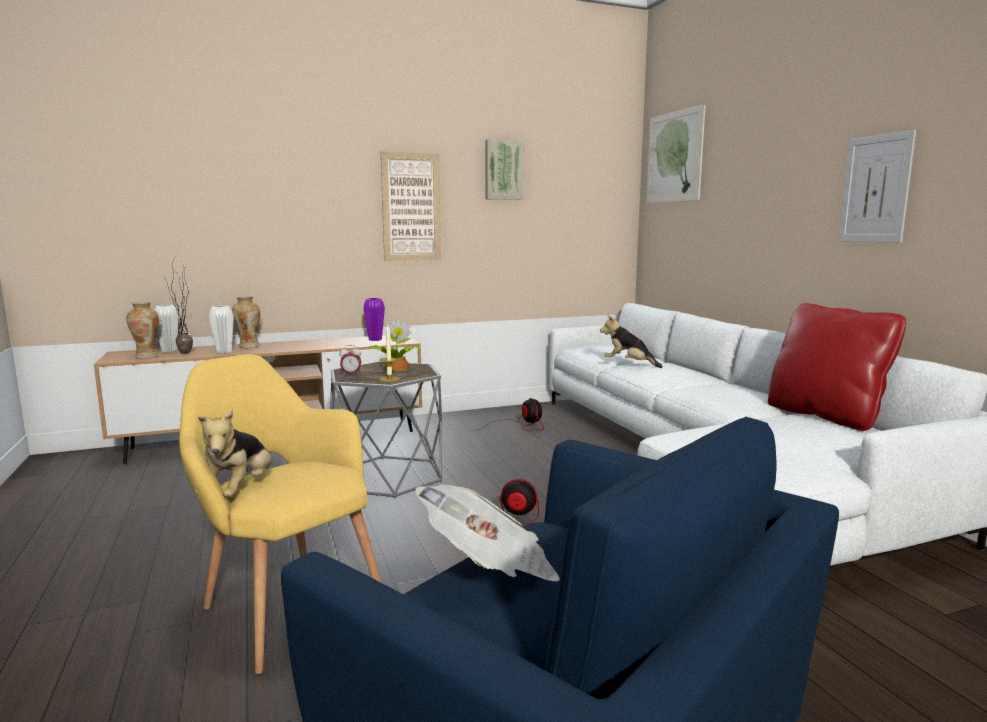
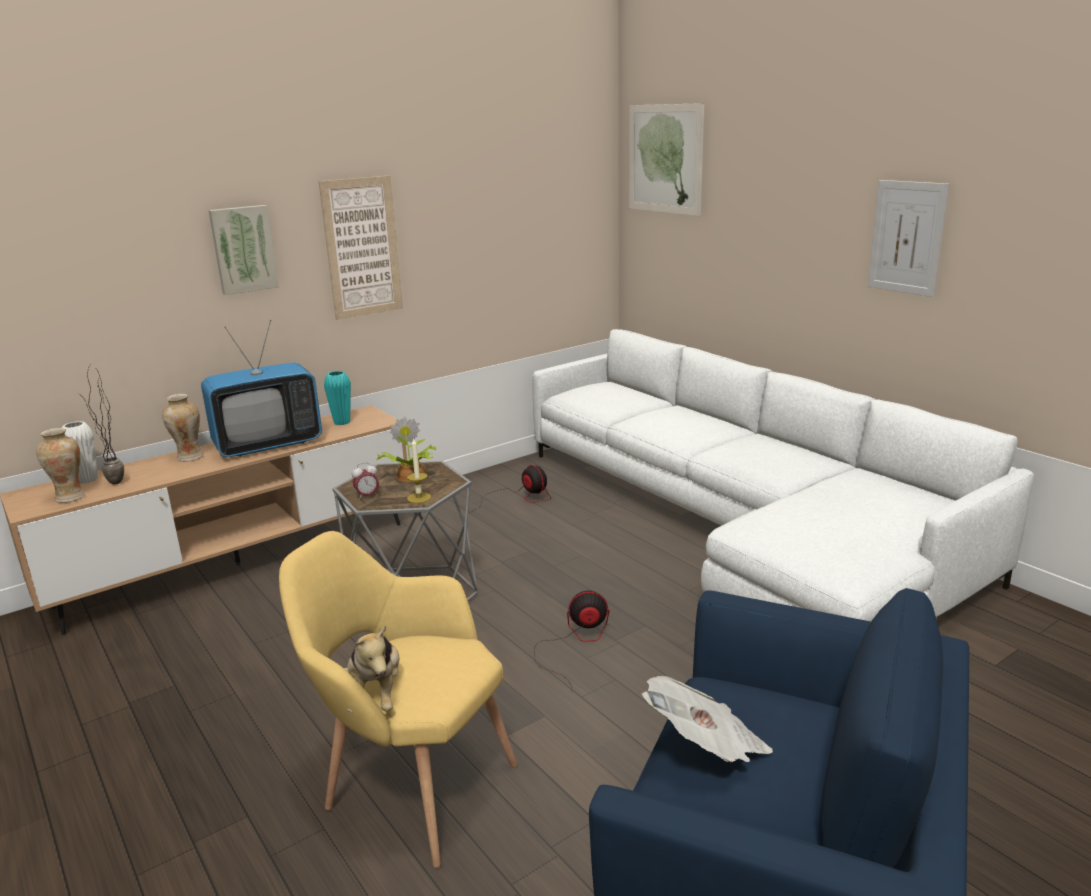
camera: 15 degrees left, 10 degrees up
(224, 351) = (166, 473): white vase -> none
(309, 345) = (268, 445): none -> television
(375, 339) = (342, 422): purple vase -> turquoise vase
(503, 170) = (466, 186): picture -> picture (243, 249)
(628, 364) = (642, 418): plush toy -> none
(825, 415) = (867, 475): red pillow -> none

